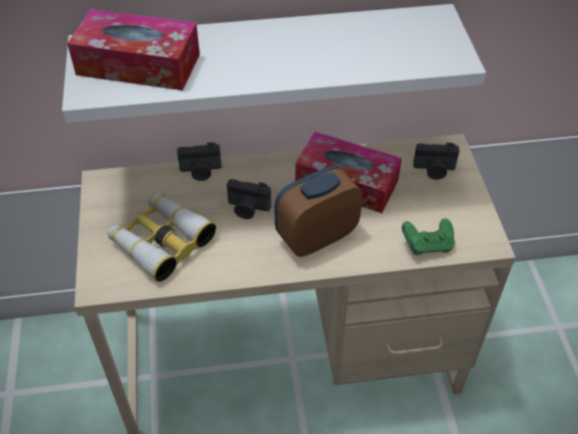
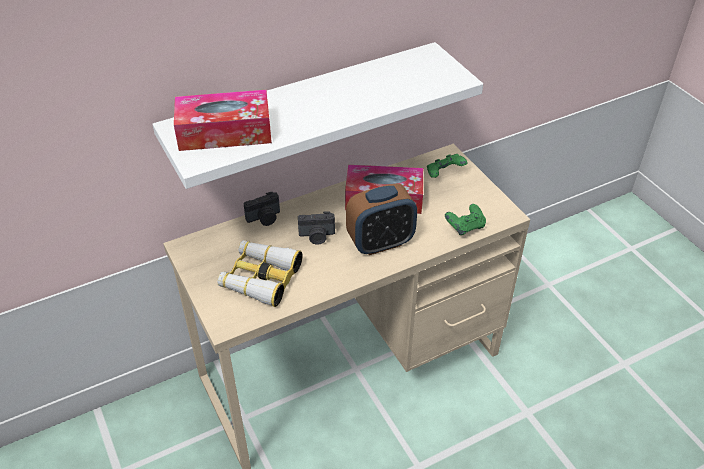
camera: 20 degrees left, 5 degrees down
(316, 237) = (380, 243): alarm clock -> alarm clock turned 150 degrees counterclockwise
(434, 170) = (444, 174): camera -> green game controller

